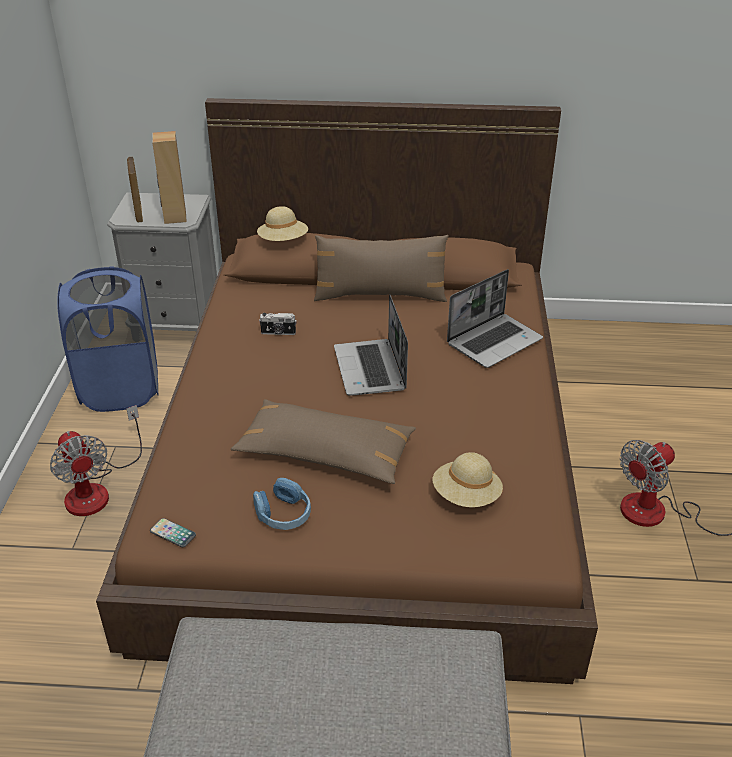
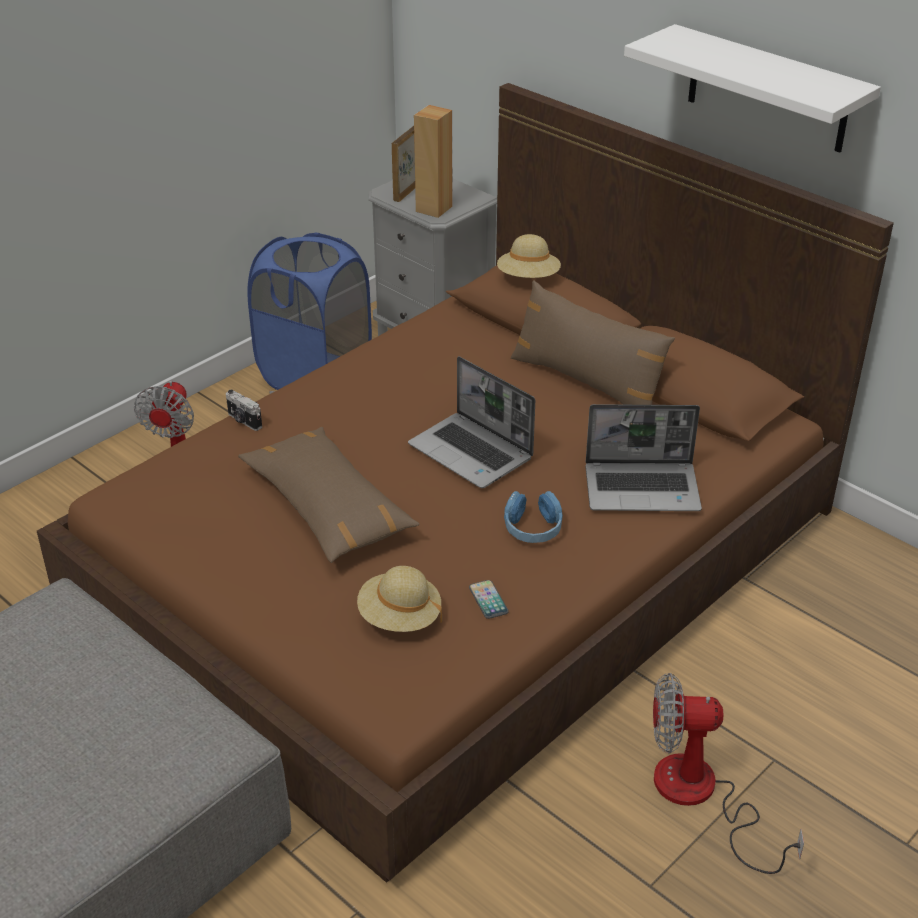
camera: 40 degrees right, 0 degrees up
(173, 533) = (125, 504): phone -> phone (488, 600)
(278, 333) = (434, 374): camera -> camera (243, 421)
(283, 514) = (224, 538): blue headphones -> blue headphones (533, 528)
(371, 370) = (472, 452): laptop -> laptop turned 75 degrees counterclockwise
(446, 41) = (767, 89): none -> white shelf

